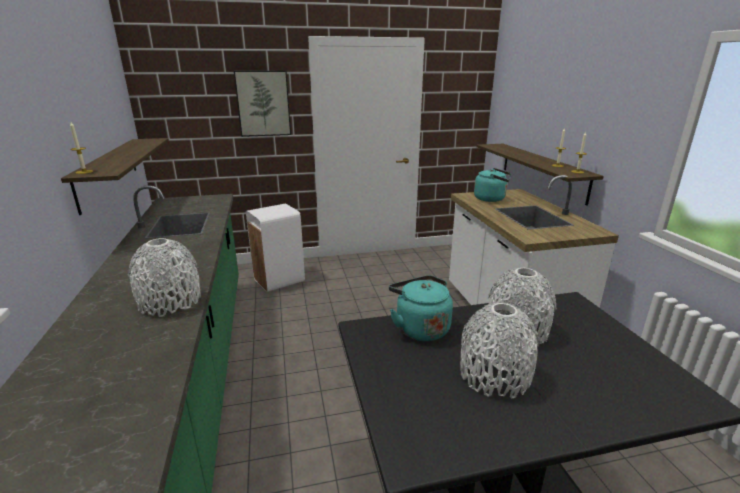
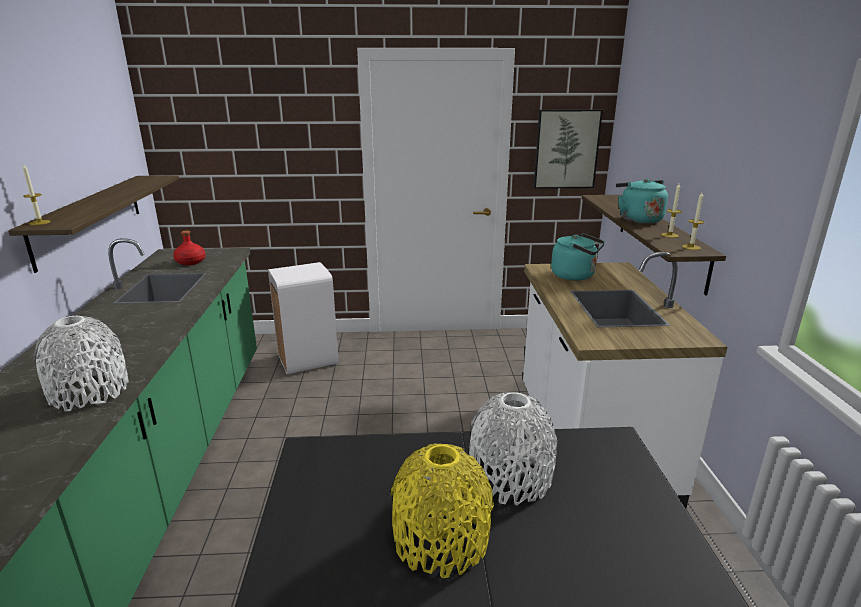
camera: 10 degrees right, 0 degrees up
(191, 205) = (191, 262): none -> red bottle
(263, 103) = (299, 134): picture -> picture (566, 149)
(420, 328) = (382, 458): turquoise kettle -> turquoise kettle (638, 219)
(494, 375) = (441, 540): white vase -> yellow vase

